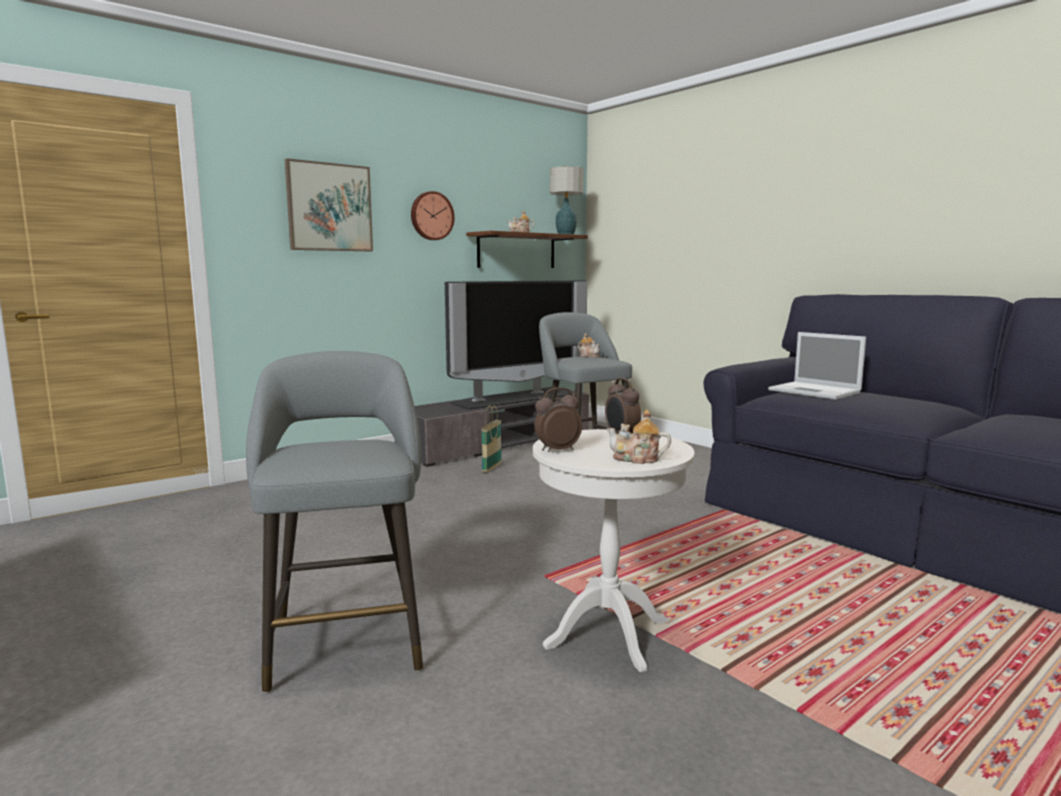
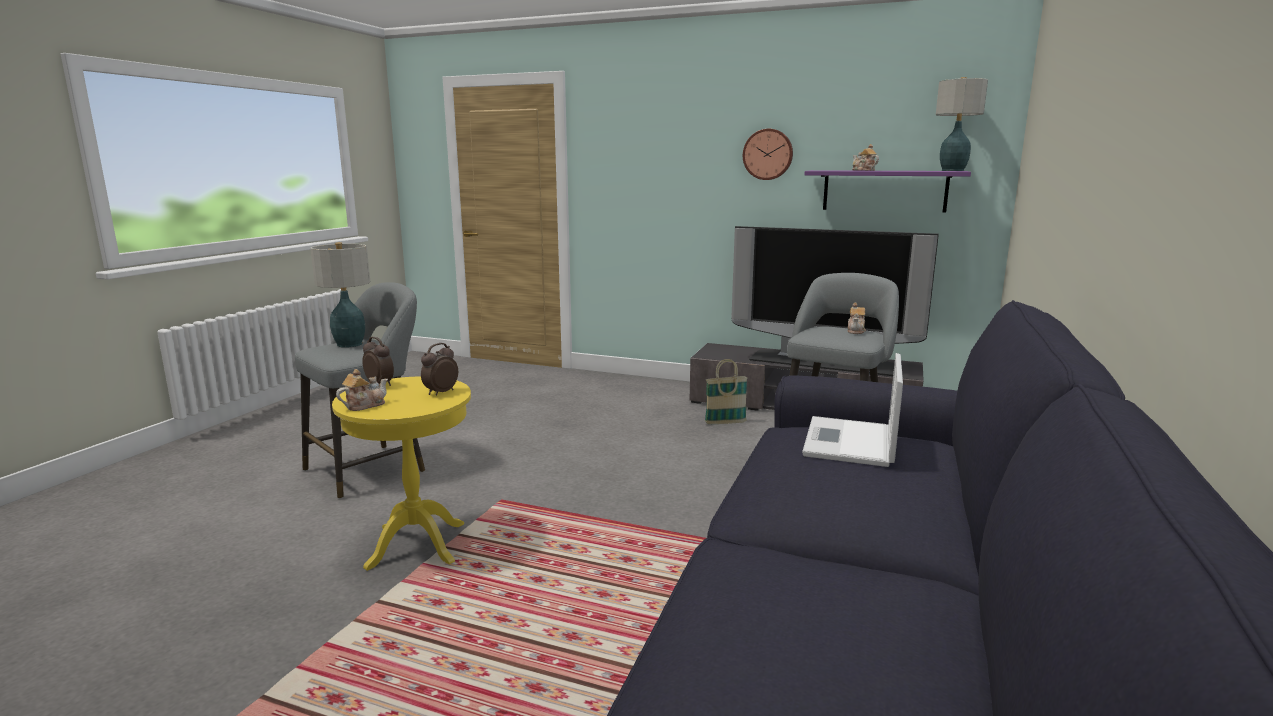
camera: 60 degrees right, 5 degrees up
(319, 450) = (349, 344): none -> table lamp
(329, 207) = (662, 152): picture -> none
(516, 251) = (884, 191): brown shelf -> purple shelf
(607, 634) = (416, 545): white side table -> yellow side table
(637, 459) = (364, 405): teapot -> teapot turned 60 degrees clockwise

